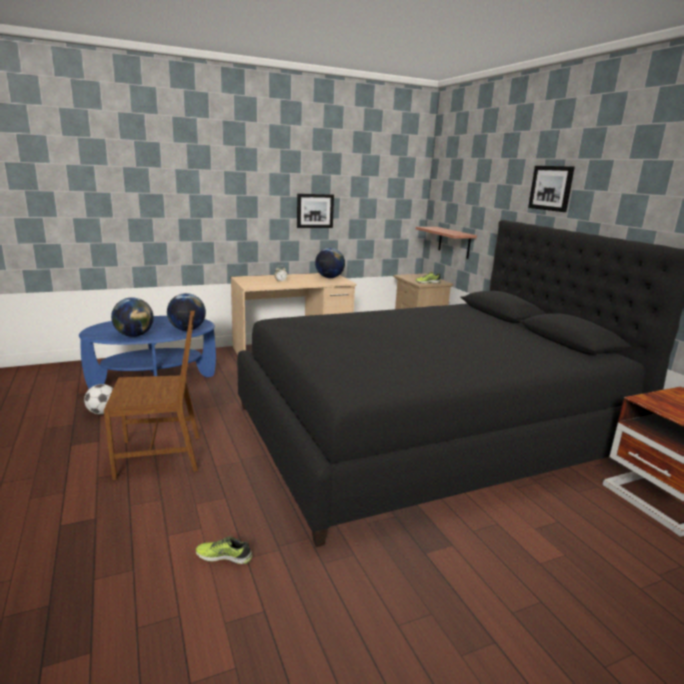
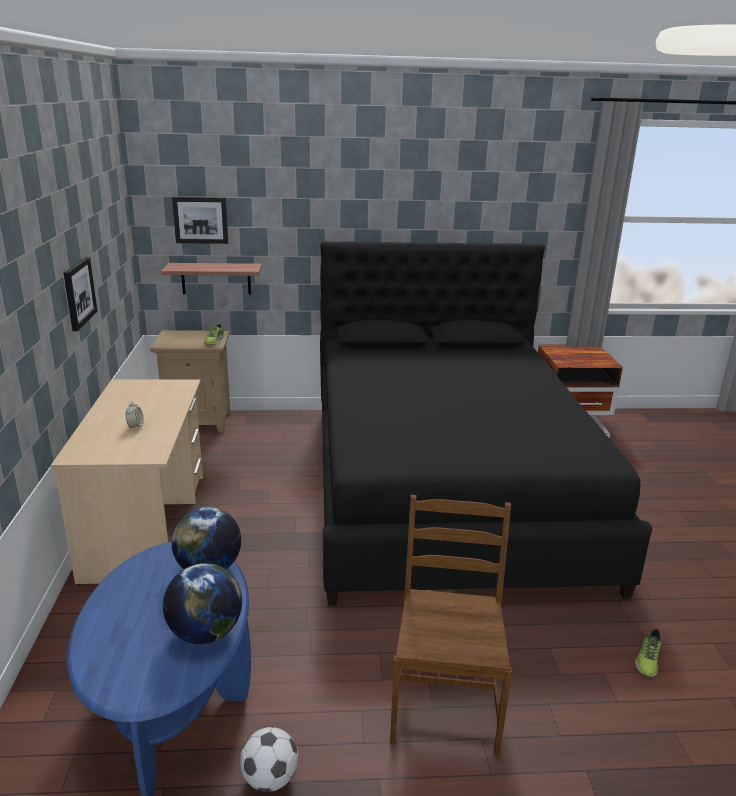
camera: 70 degrees left, 5 degrees up
(329, 278) = (147, 389): globe -> none
(551, 188) = (373, 200): picture -> picture (201, 220)

